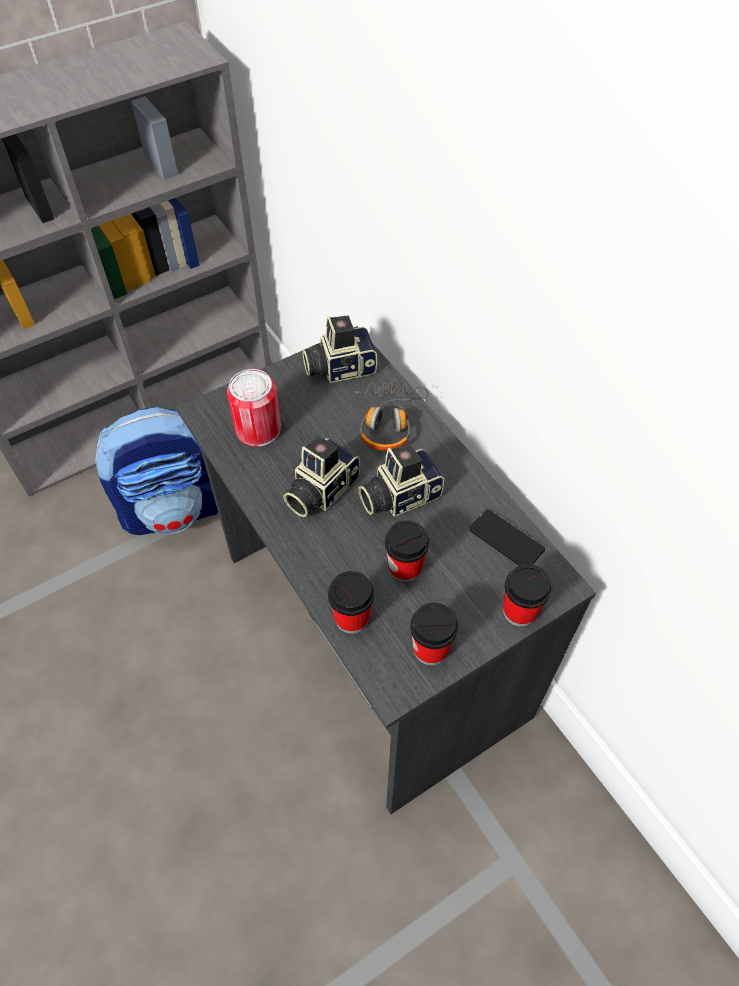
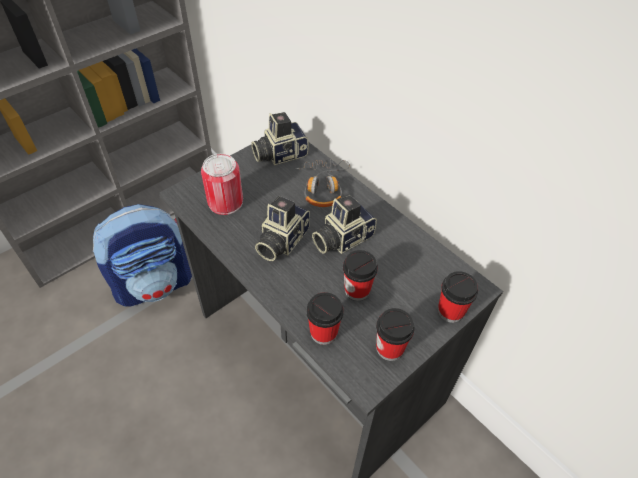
camera: 10 degrees left, 5 degrees down
(506, 539) = (428, 261): phone -> none

